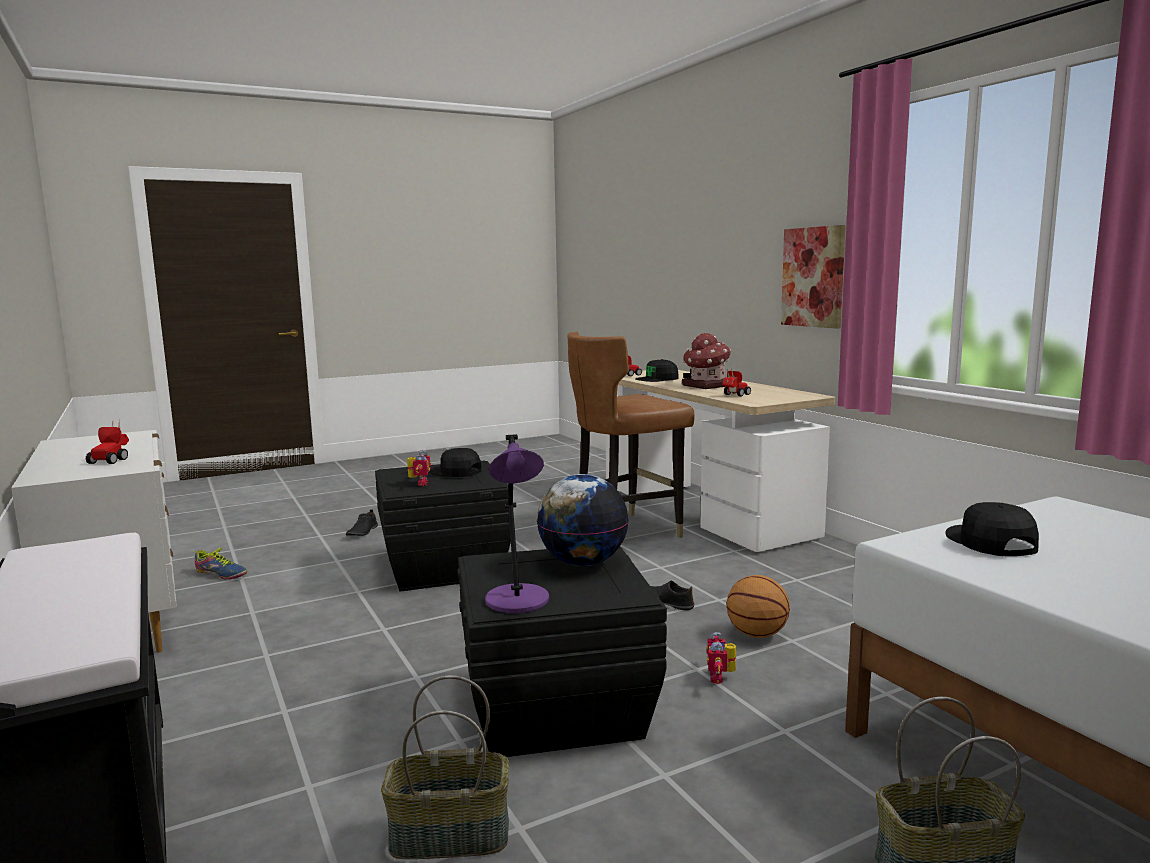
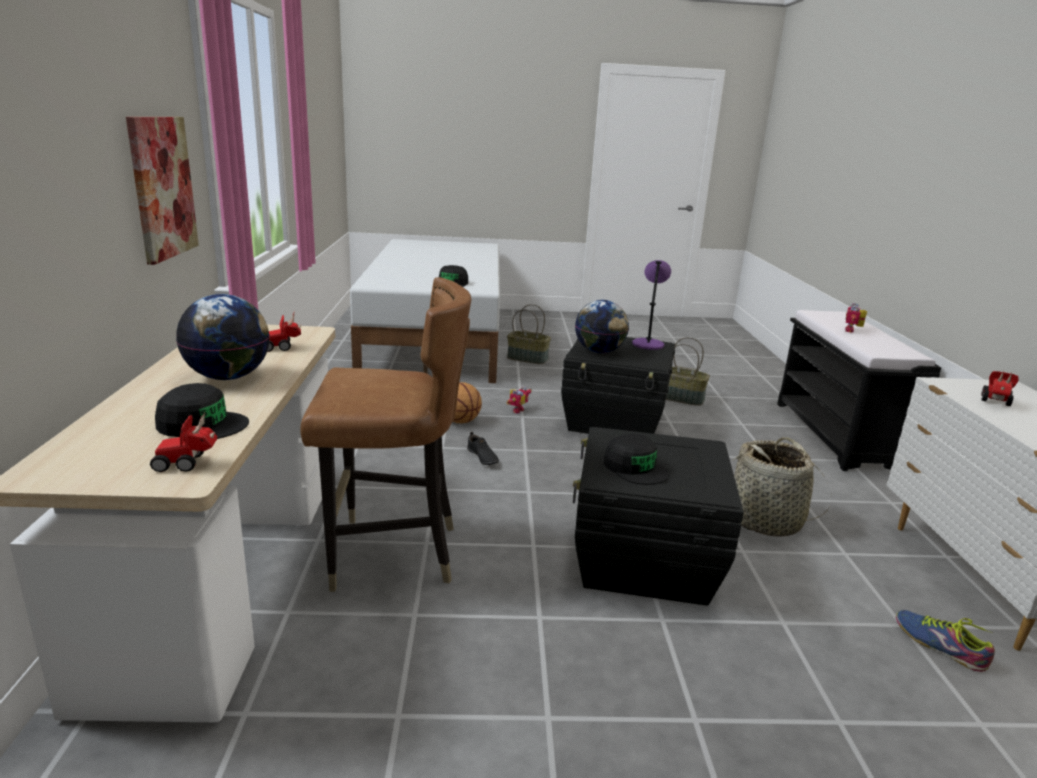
camera: 155 degrees left, 10 degrees up
(324, 620) = (766, 521): none -> basket
(362, 532) = (762, 705): black shoe -> none
(419, 483) = (684, 457): toy robot -> toy robot (852, 331)
(706, 386) = (228, 377): toy house -> globe

